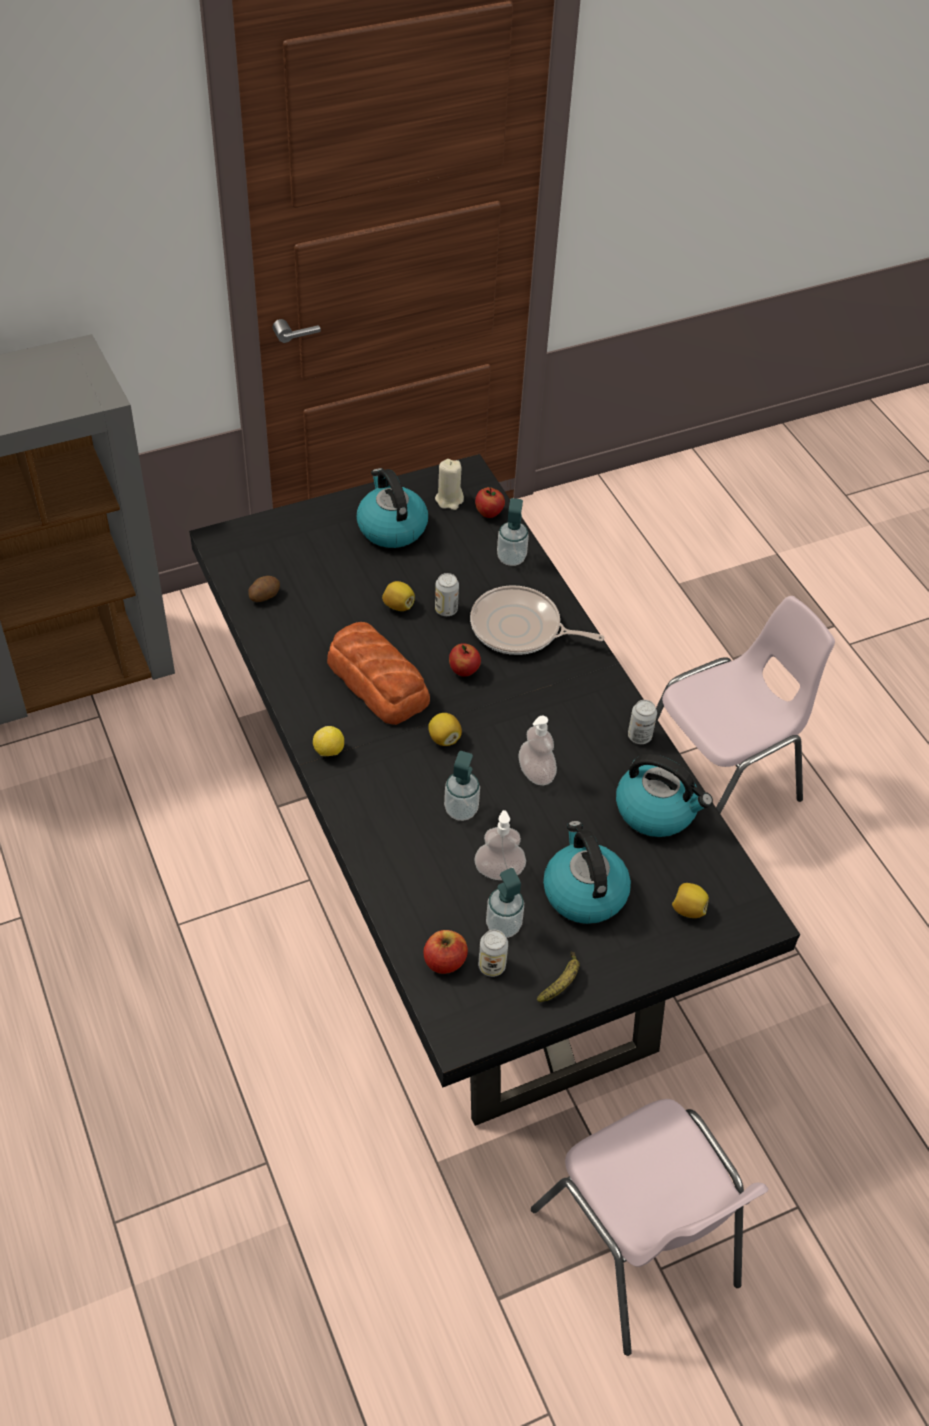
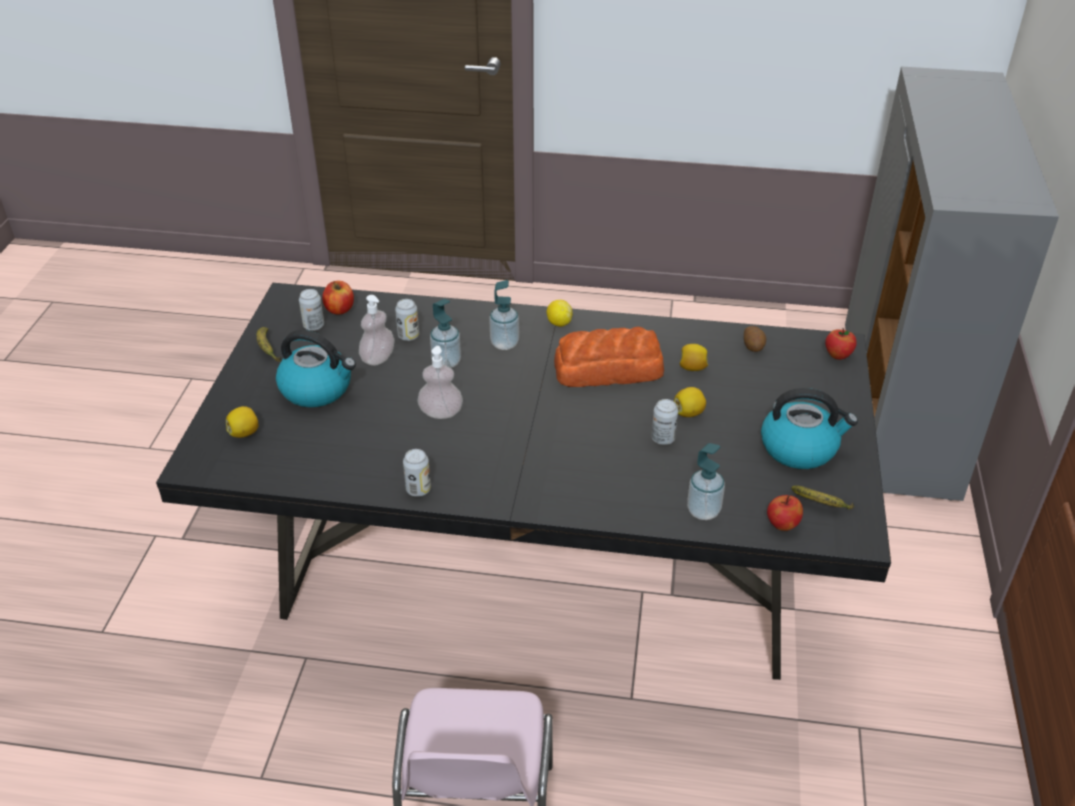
camera: 125 degrees right, 10 degrees down
(443, 866) = (408, 336): none -> can
(444, 738) = (520, 380): lemon -> lemon (692, 368)
(449, 499) = (820, 504): beige candle -> banana
(464, 670) = (581, 419): apple -> apple (838, 355)
(503, 926) = (335, 342): soap dispenser -> soap dispenser (504, 343)
(520, 629) = (603, 474): frying pan -> none
(636, 1249) = (178, 530): pink chair -> none
(657, 810) = (340, 461): kettle -> none

